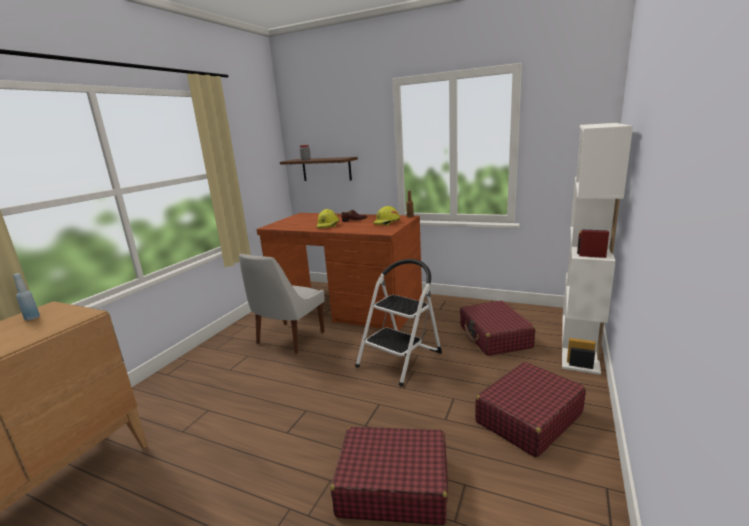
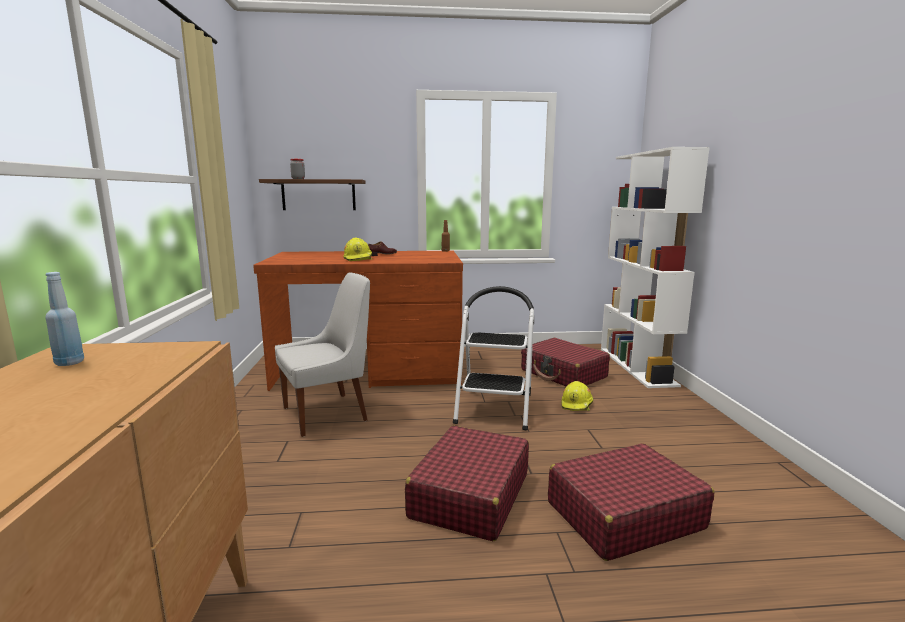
camera: 30 degrees left, 5 degrees down
(289, 339) = (328, 413): white chair -> white chair turned 120 degrees counterclockwise
(387, 222) = (430, 255): yellow hard hat -> yellow hard hat (577, 404)
(528, 418) = (667, 429): red suitcase -> red suitcase (470, 495)

